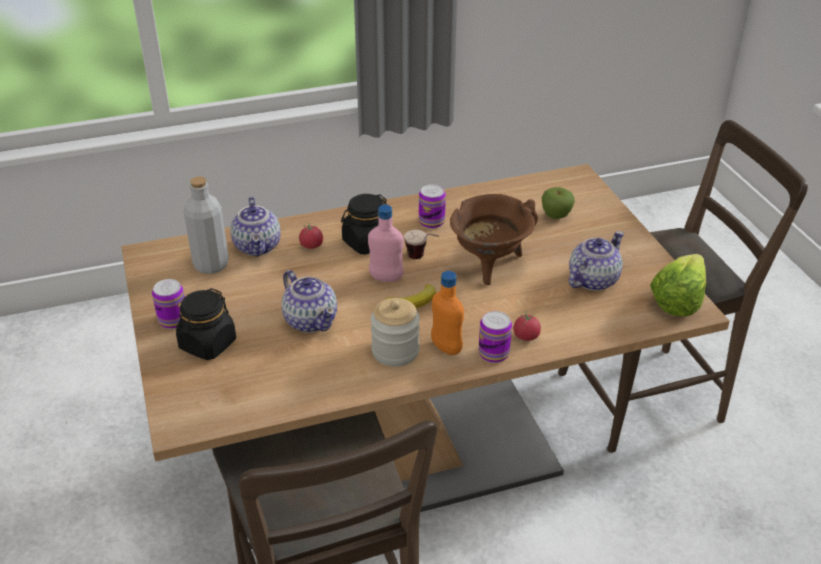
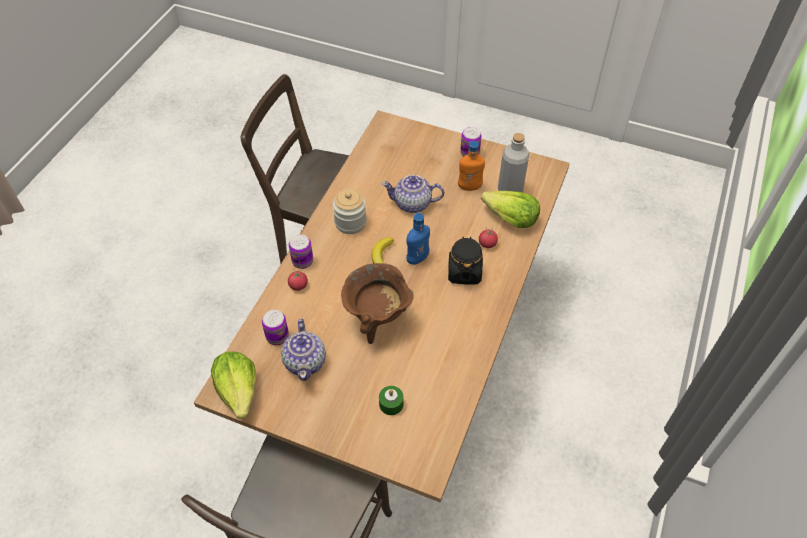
camera: 130 degrees right, 15 degrees up
(207, 344) = (435, 156): black jar -> none
(258, 247) = (510, 219): teapot -> lettuce
(386, 278) = (417, 258): pink bottle -> blue bottle
(422, 259) = (419, 288): cup -> none
(431, 222) = (455, 322): can -> can (277, 336)
(446, 347) = (329, 244): orange bottle -> orange bottle (469, 187)
(556, 216) = (391, 404): apple -> green candle

